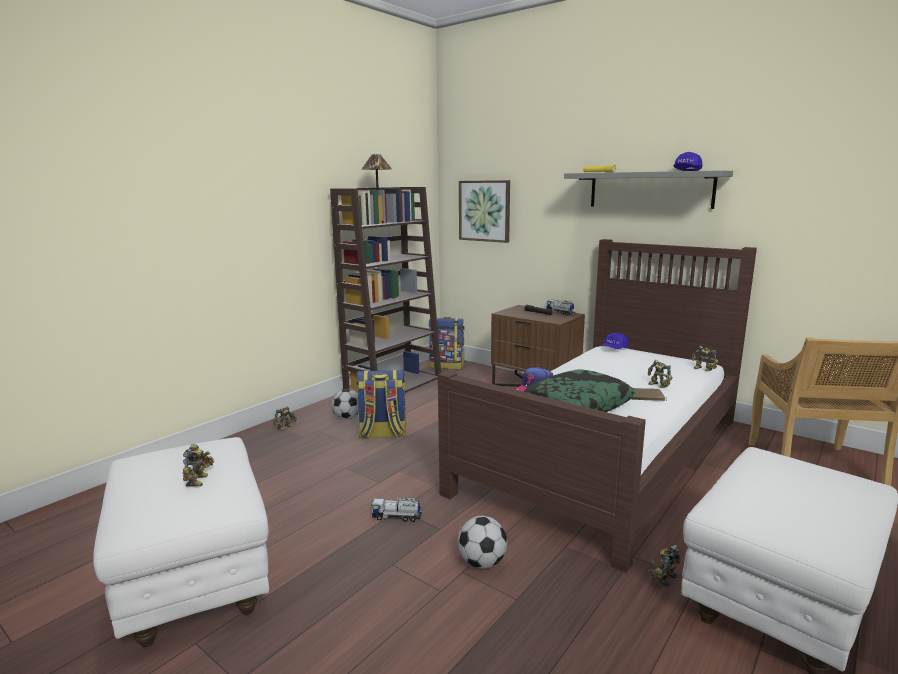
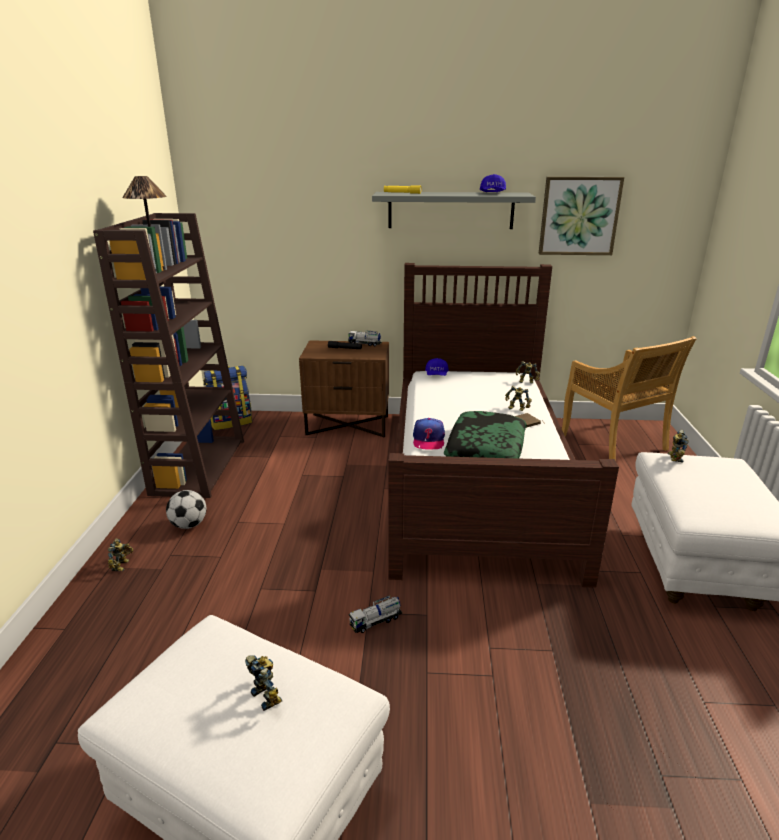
camera: 35 degrees left, 10 degrees up
(382, 434) = (254, 532): backpack -> none
(482, 563) = (495, 631): football -> none
(484, 211) = (253, 235): picture -> picture (579, 216)
(663, 577) = (619, 579): toy robot -> toy robot (673, 458)

